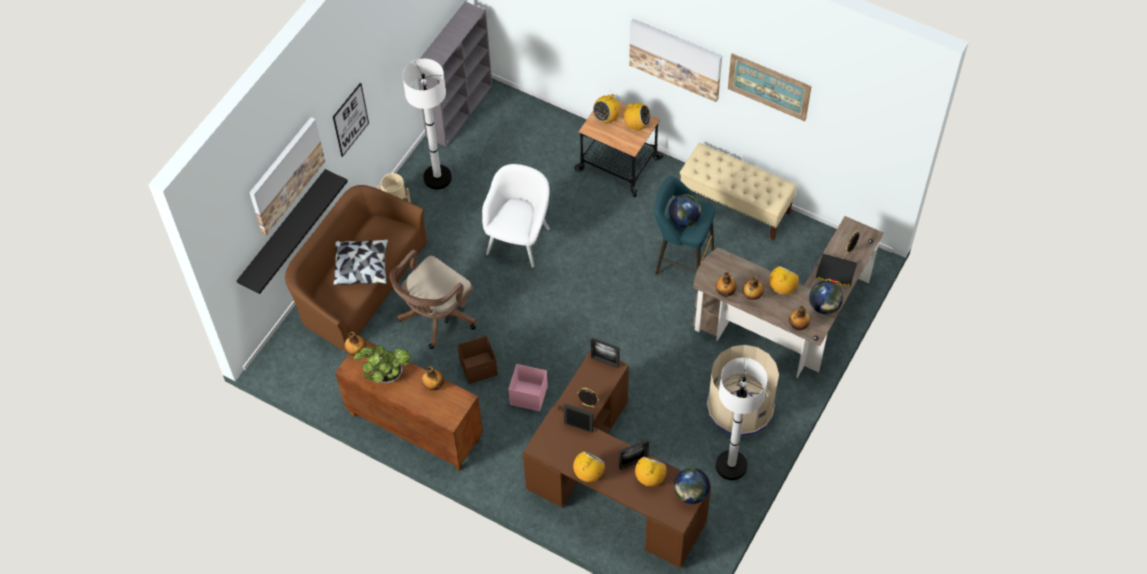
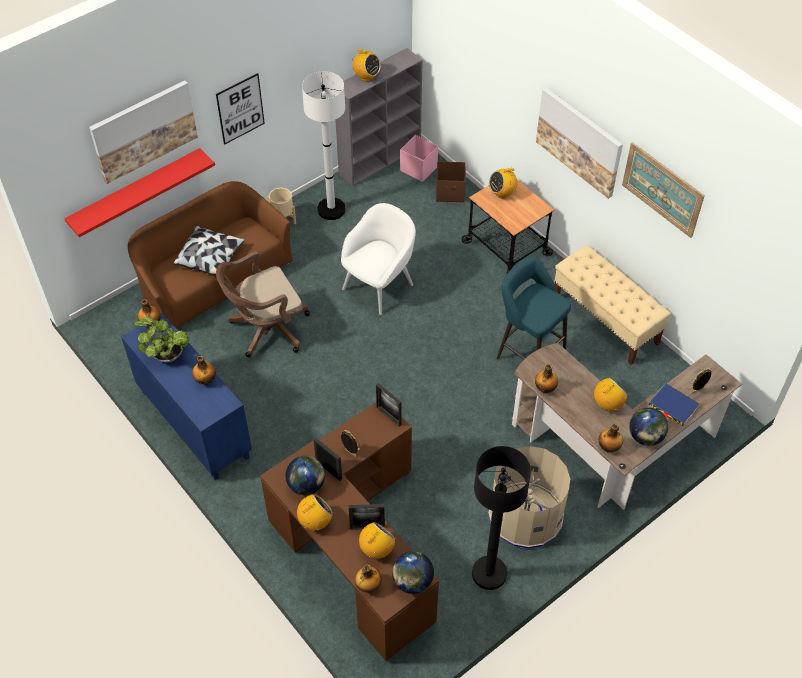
camera: 20 degrees right, 5 degrees down
(283, 231) = (136, 191): black shelf -> red shelf
(414, 427) = (193, 424): brown cabinet -> blue cabinet
(479, 368) = (283, 390): brown storage box -> brown storage box (450, 192)
(528, 395) = (317, 431): pink storage box -> pink storage box (418, 168)
(636, 125) = (528, 208): radio -> radio (366, 77)
(684, 220) = (533, 305): globe -> globe (306, 485)
(731, 465) = (489, 573): white floor lamp -> black floor lamp
(752, 296) = (572, 401): bottle -> bottle (368, 585)
(836, 271) = (673, 406): black book -> blue book

